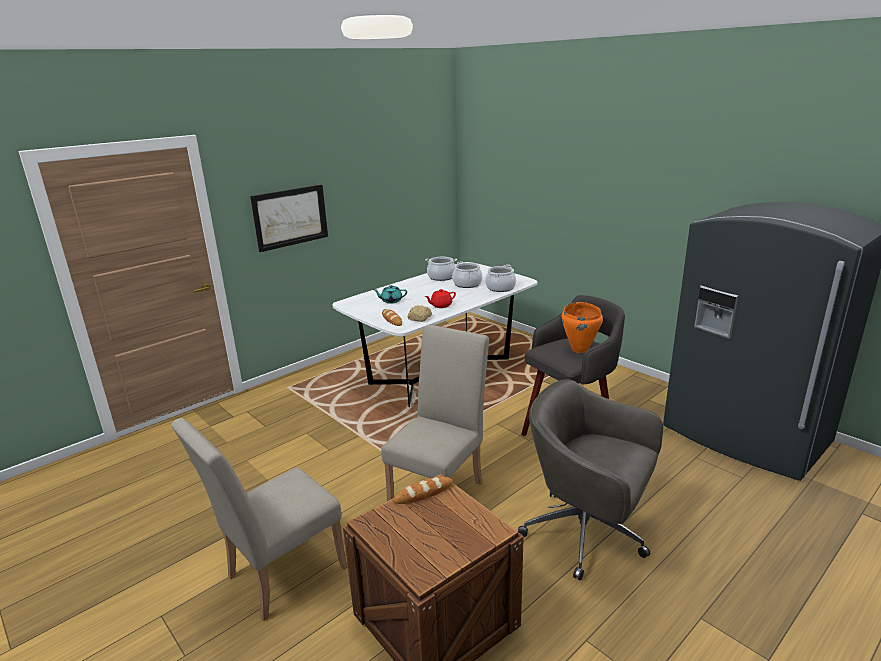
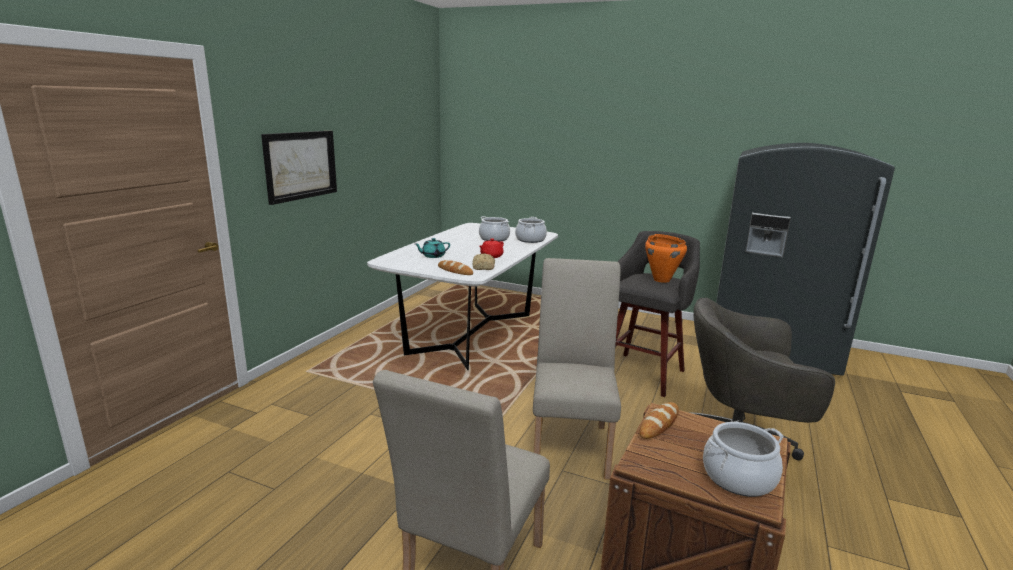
camera: 25 degrees left, 5 degrees down
(441, 277) = (460, 235): cooking pot -> cooking pot (738, 477)

